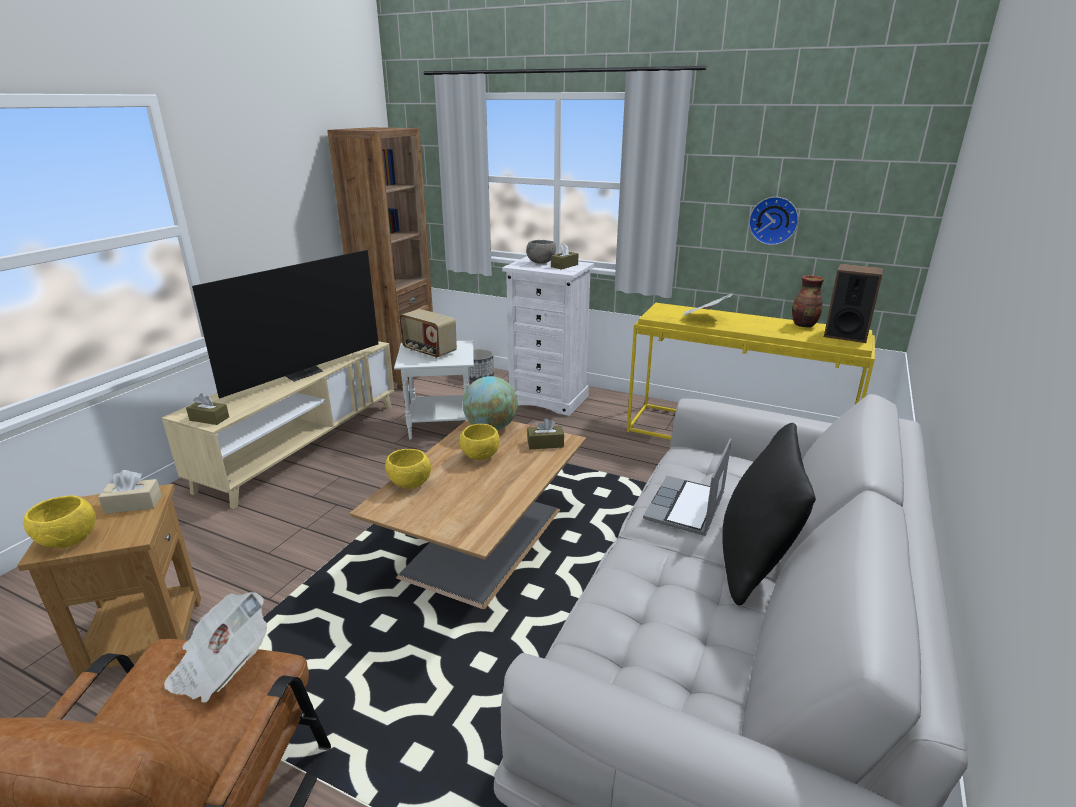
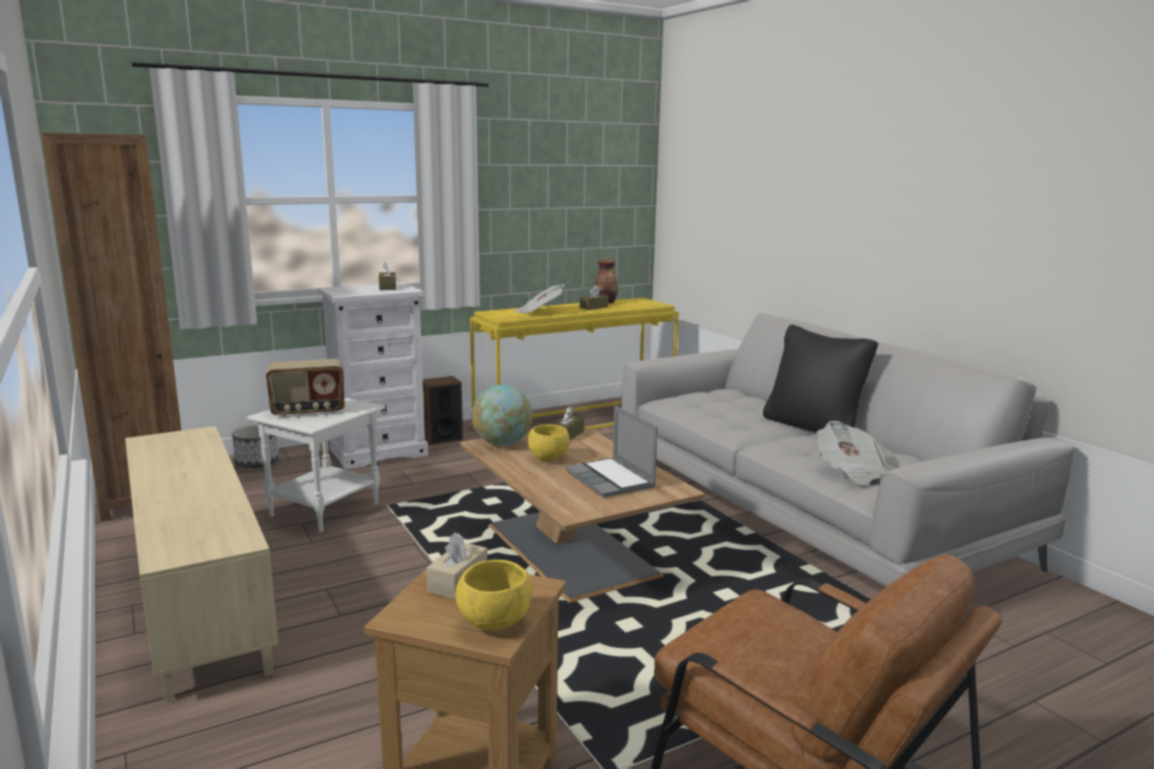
camera: 55 degrees left, 10 degrees down
(209, 419) = (221, 545): brown tissue box -> brown tissue box (594, 307)
(222, 665) = (744, 615): newspaper -> newspaper (849, 471)
(302, 373) = (197, 477): television -> none
(410, 484) = (552, 492): yellow bowl -> none
(540, 262) = (355, 289): grey bowl -> none
(686, 508) = (737, 420): laptop -> laptop (611, 479)
(773, 220) = (549, 219): wall clock -> none
(845, 335) = (641, 302): speaker -> speaker (442, 438)

